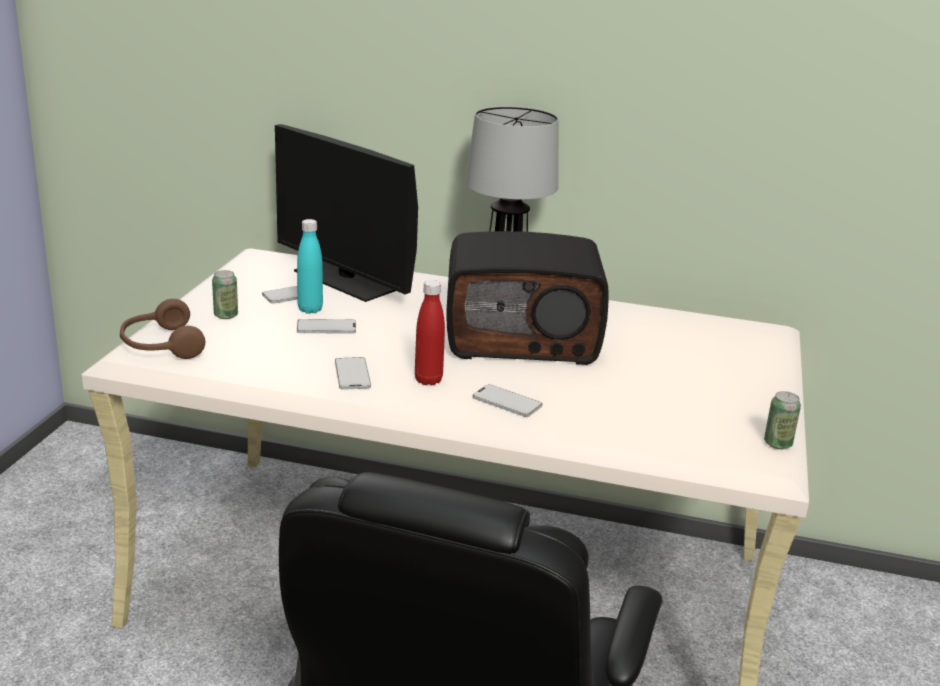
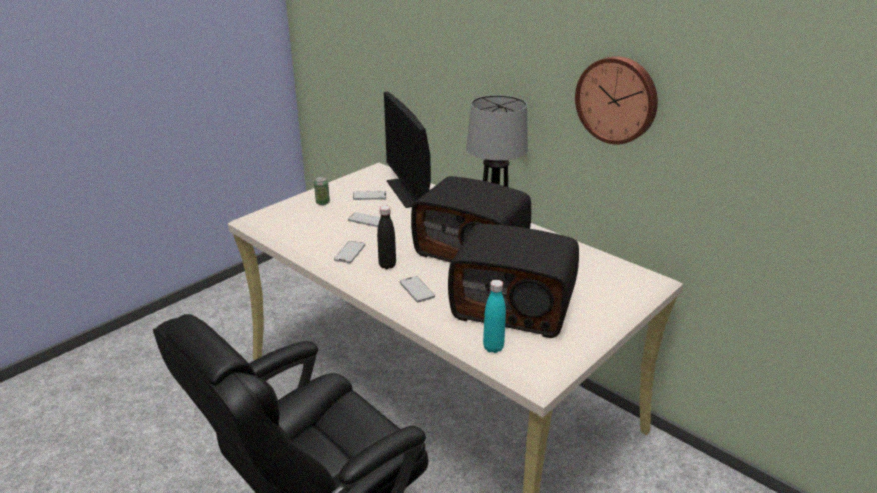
camera: 30 degrees right, 5 degrees up
(160, 345) = (273, 214): brown headphones -> none
(310, 309) = (370, 207): turquoise bottle -> turquoise bottle (493, 347)
(428, 380) = (387, 265): red bottle -> black bottle
(653, 394) = (514, 306): none -> radio
(690, 92) = (617, 99): none -> wall clock
(777, 444) = (560, 362): can -> none

